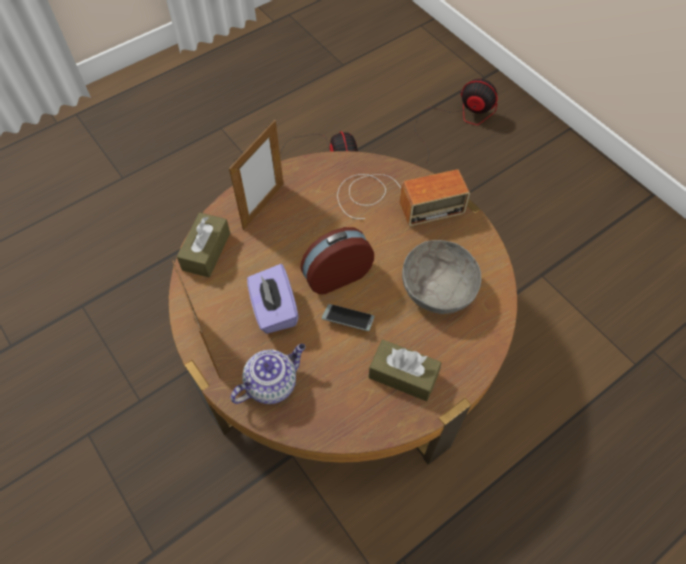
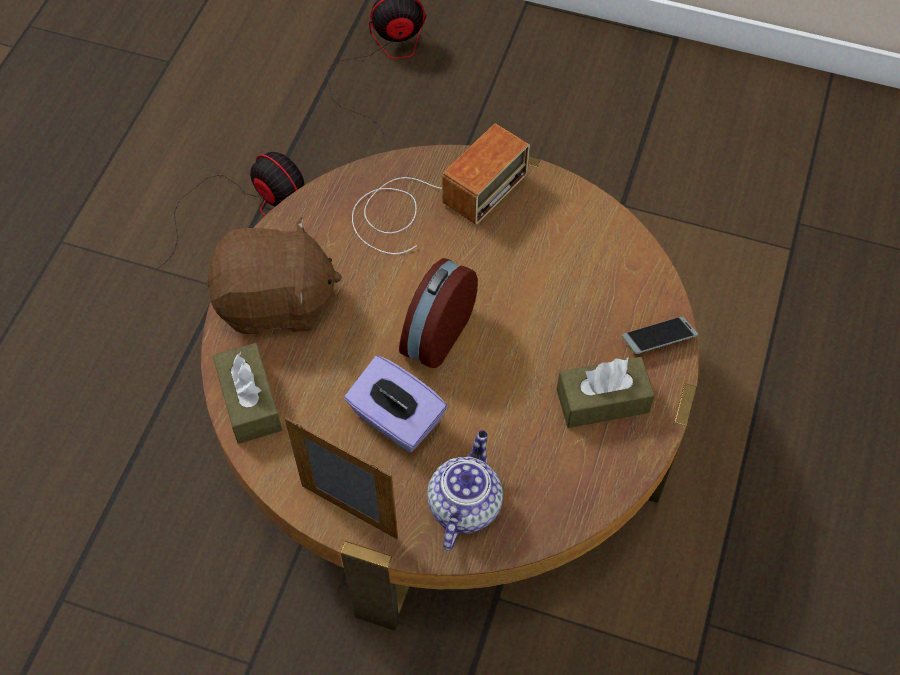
camera: 35 degrees left, 0 degrees up
(263, 206) = (275, 302): picture frame -> brown plush toy
(348, 320) = (492, 377): phone -> phone (658, 339)
(437, 288) = (564, 280): grey bowl -> none

